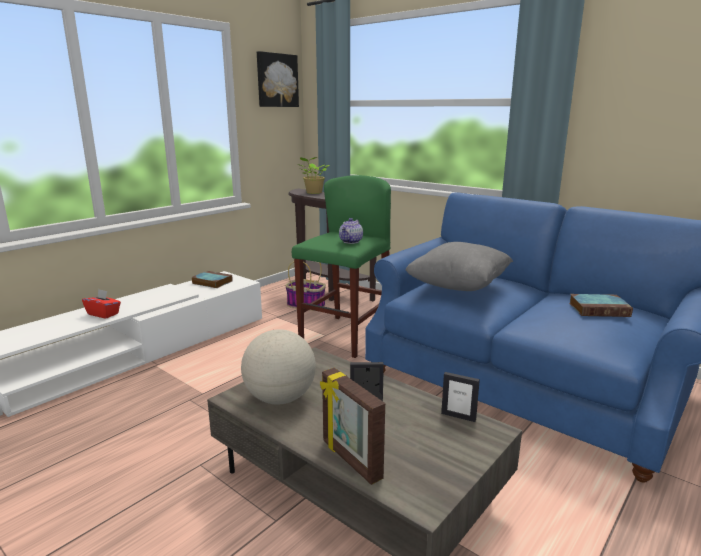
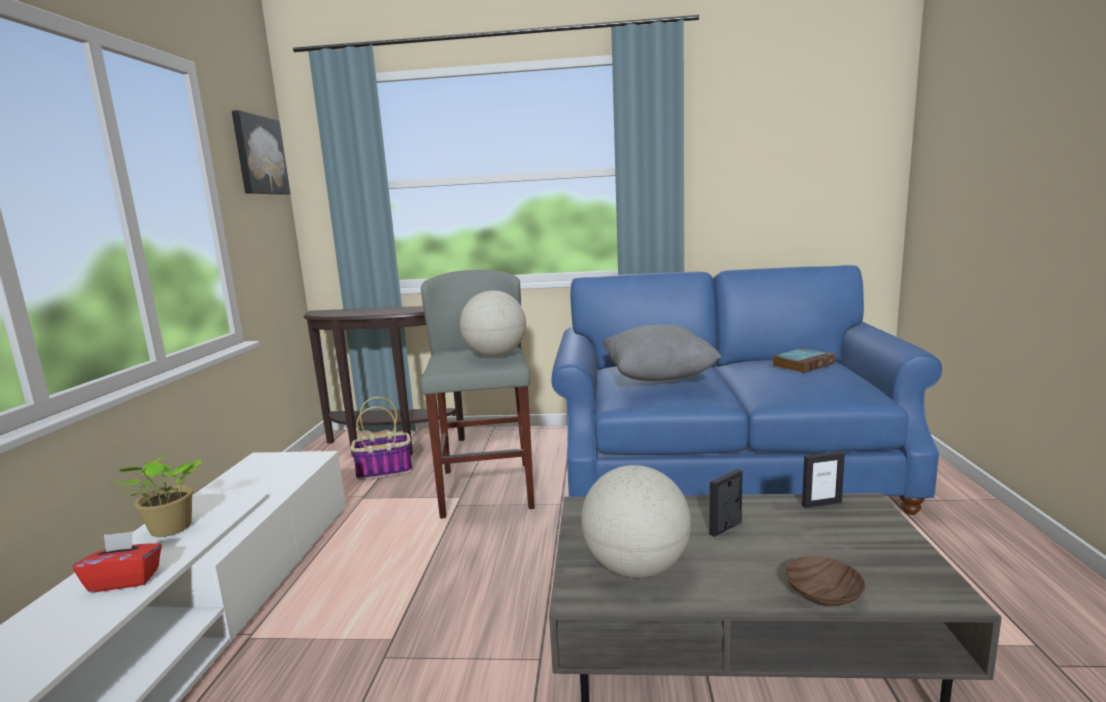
camera: 35 degrees left, 5 degrees down
(211, 282) = (256, 472): book -> none
(313, 193) = (349, 311): potted plant -> potted plant (169, 530)
(345, 336) = (487, 489): green stool -> grey stool
(350, 460) = (824, 593): picture frame -> brown bowl
(351, 241) = (495, 355): teapot -> globe

